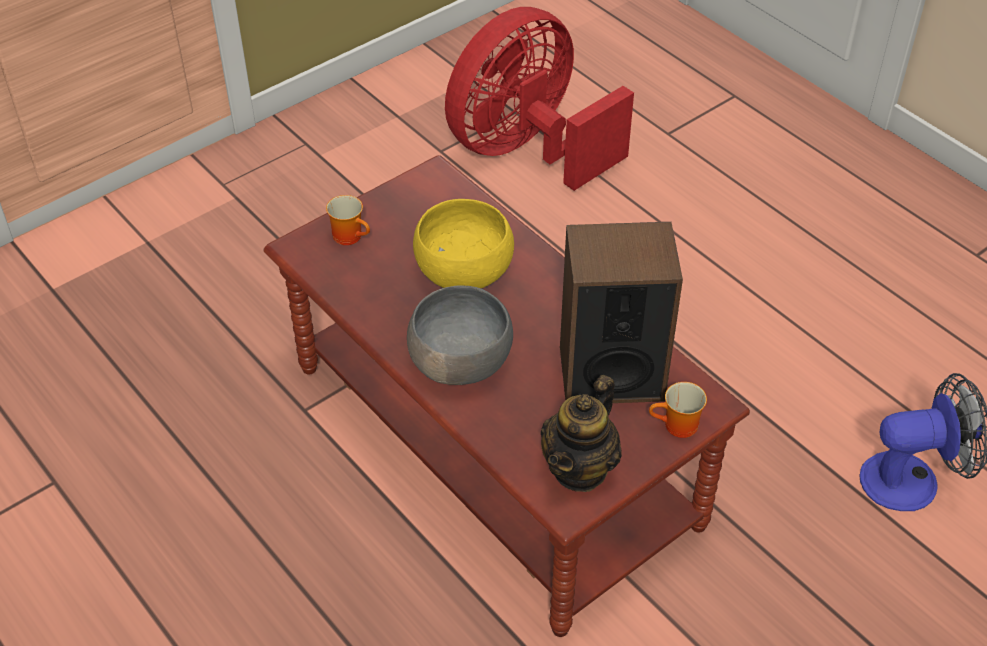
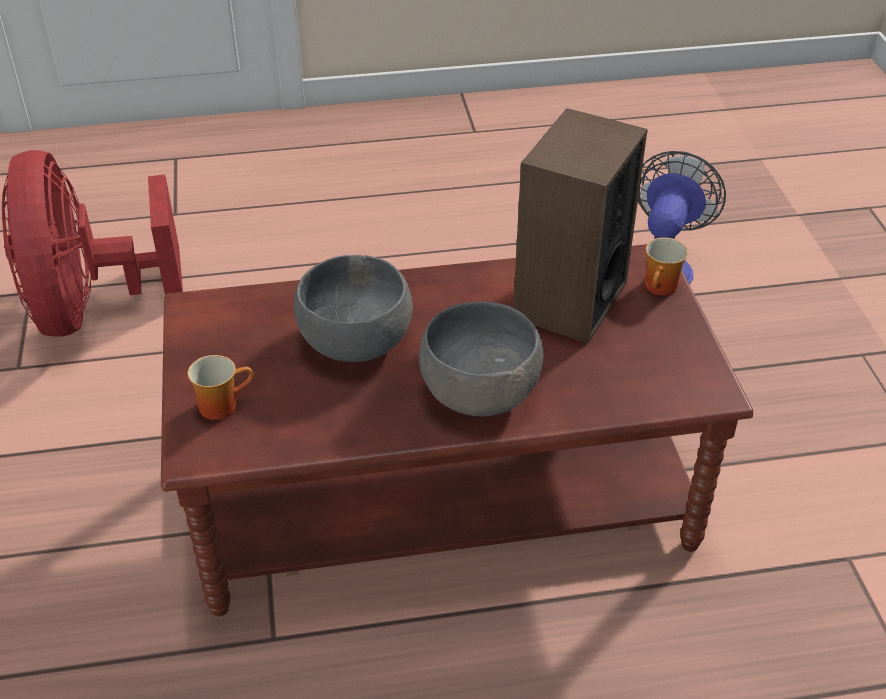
camera: 60 degrees left, 5 degrees down
(464, 272) = (356, 340): yellow bowl -> grey bowl
(580, 468) = (673, 365): teapot -> none

